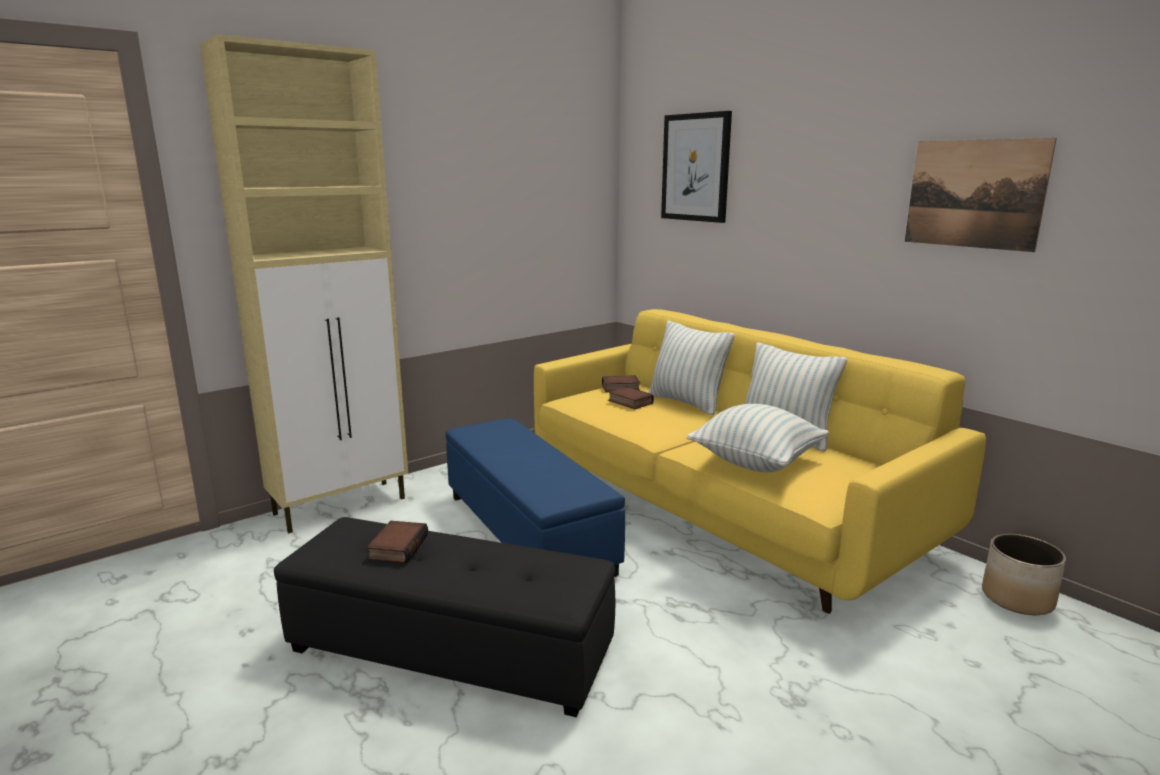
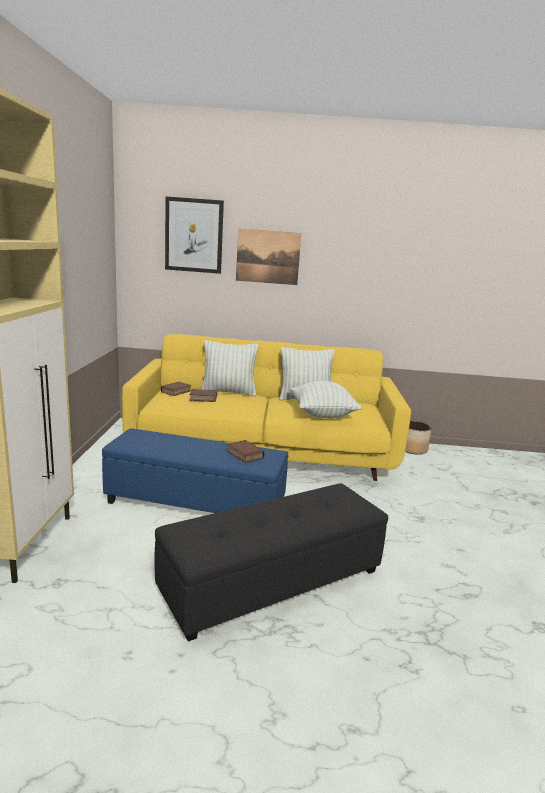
camera: 50 degrees left, 0 degrees up
(397, 547) = (242, 524): book -> book (243, 454)
(974, 194) = (376, 261): picture -> picture (268, 257)

